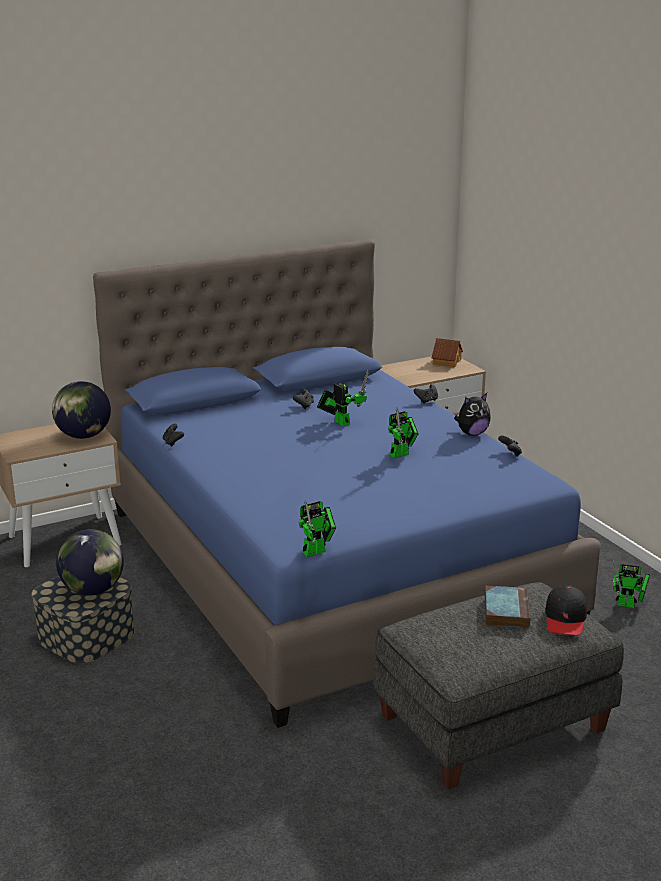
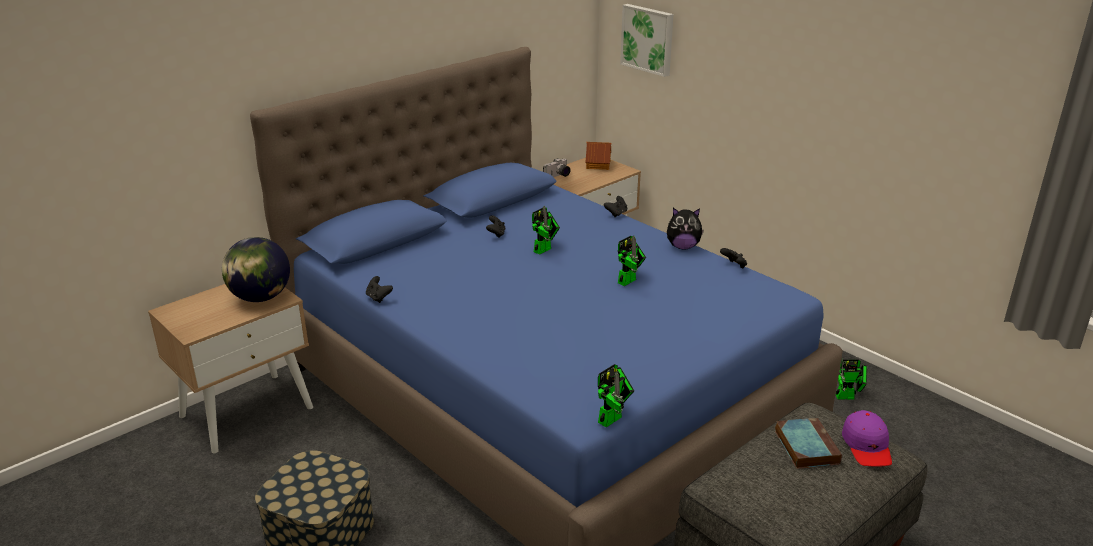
camera: 15 degrees left, 5 degrees up
(93, 590) = (327, 483): globe -> none
(340, 422) = (544, 249): toy robot -> toy robot turned 90 degrees clockwise
(401, 368) = (558, 176): none -> camera
(472, 433) = (683, 247): plush toy -> plush toy turned 45 degrees clockwise
(495, 240) = (648, 39): none -> picture
(565, 619) = (867, 446): black cap -> purple cap

